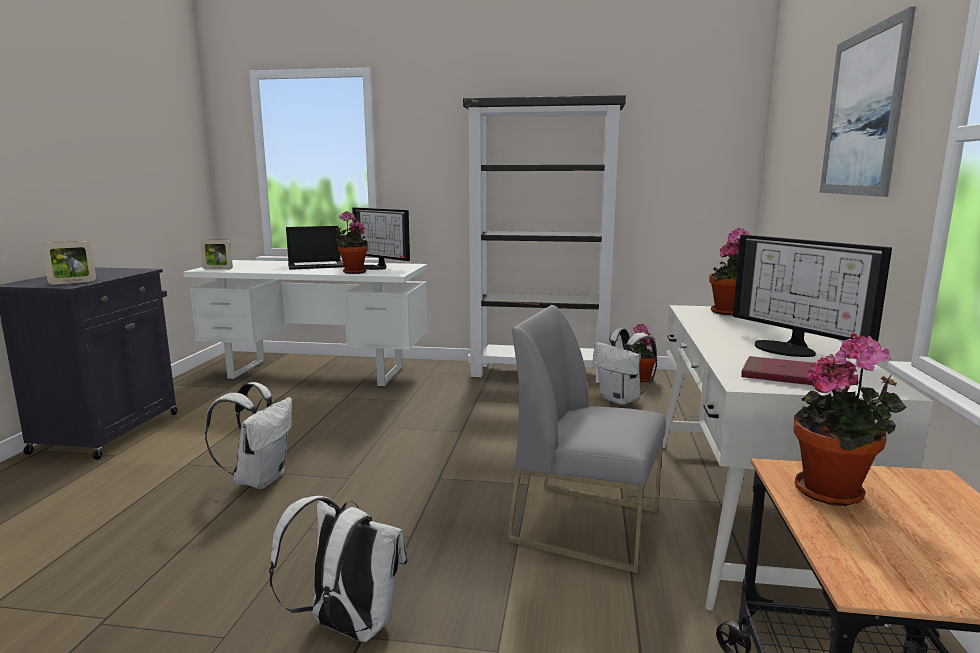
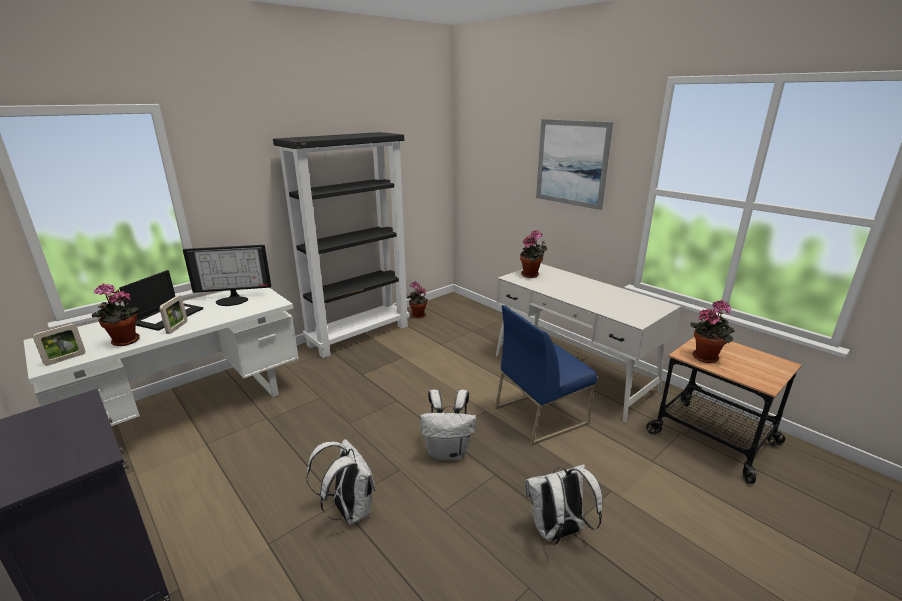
camera: 50 degrees left, 10 degrees up
(72, 282) = (82, 453): picture frame -> picture frame (177, 327)
(352, 272) = (235, 313): potted plant -> potted plant (123, 342)
(587, 525) = (541, 415): grey chair -> blue chair
(621, 400) = (433, 335): white backpack -> white backpack (448, 452)
(786, 376) = (635, 312): red book -> none
(788, 348) = (600, 293): monitor -> none

